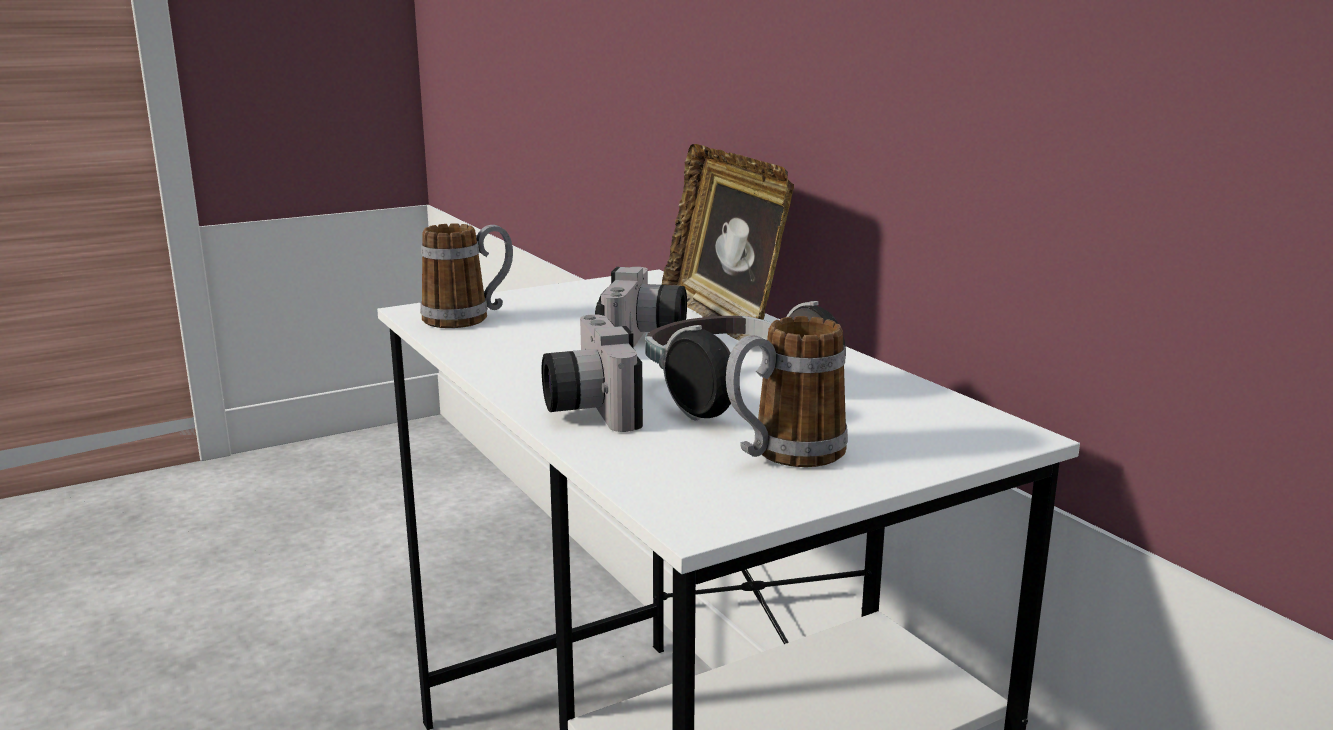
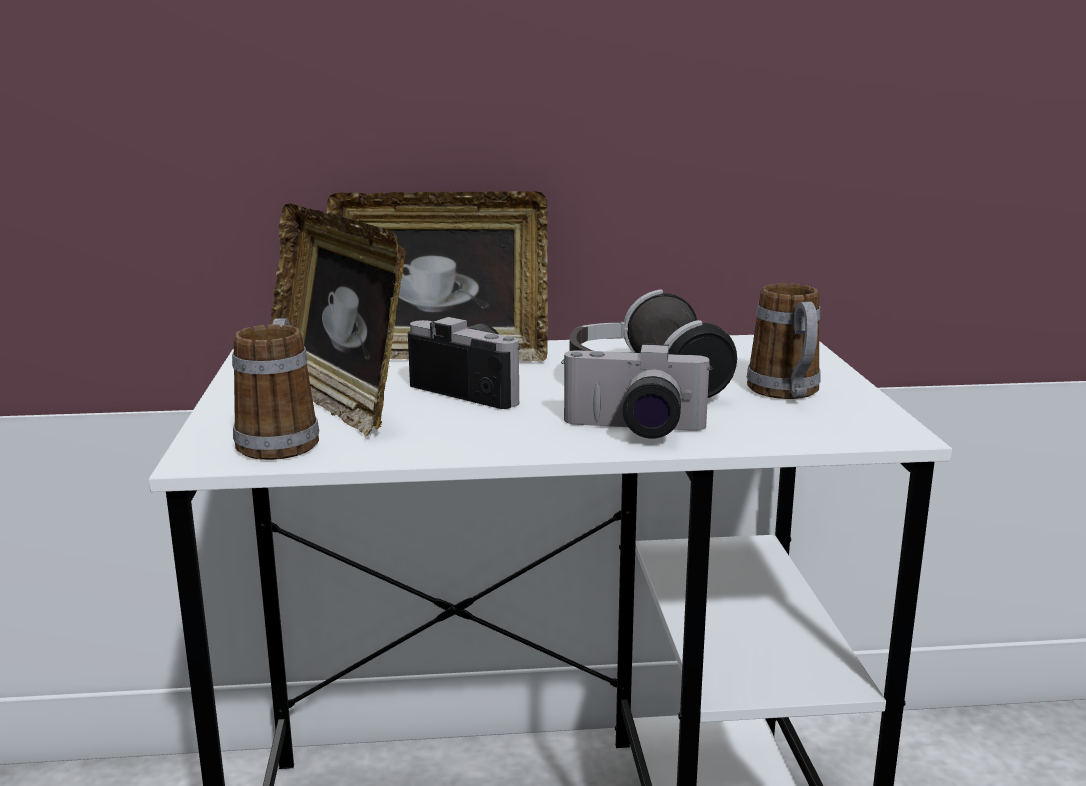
camera: 65 degrees left, 0 degrees up
(567, 313) = (337, 400): none -> picture frame

